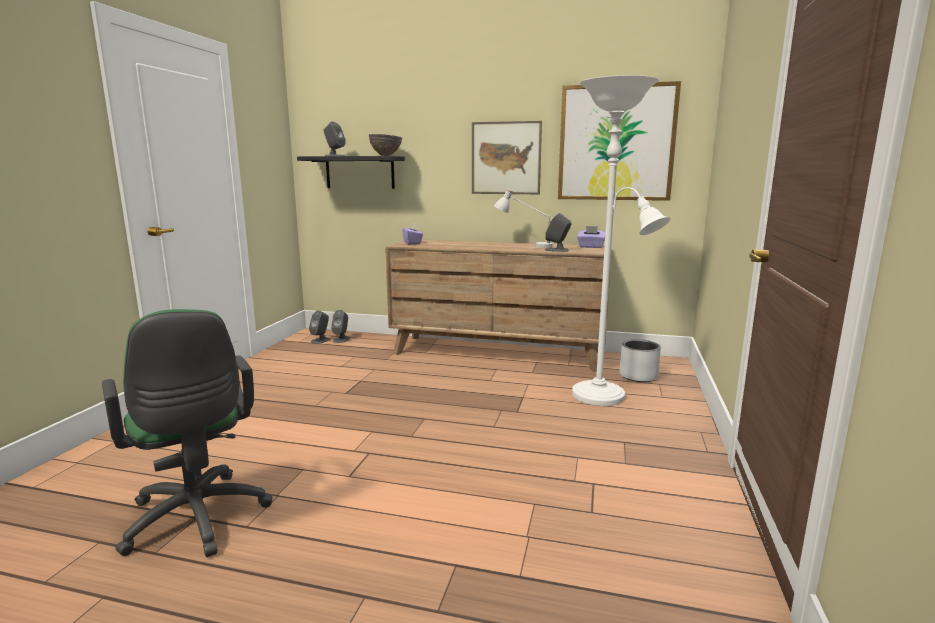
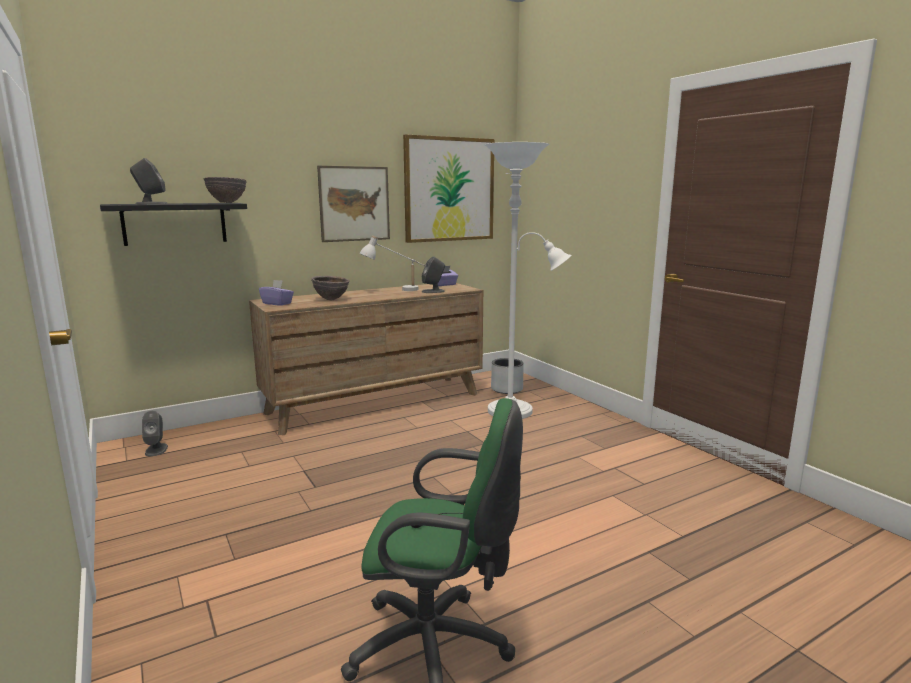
camera: 45 degrees left, 0 degrees up
(341, 339) = (182, 440): grey speaker -> none
(455, 245) = (331, 299): none -> brown bowl

